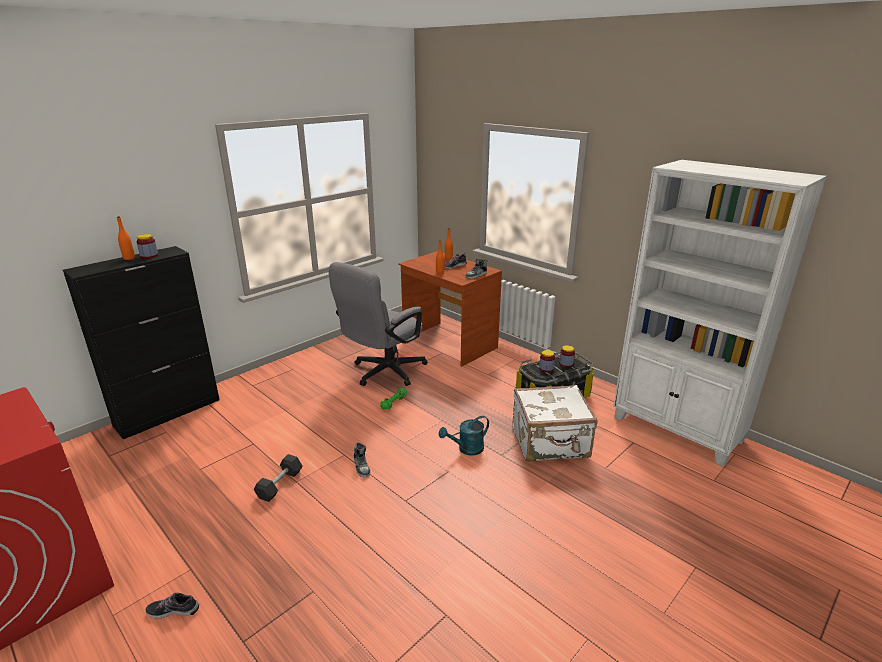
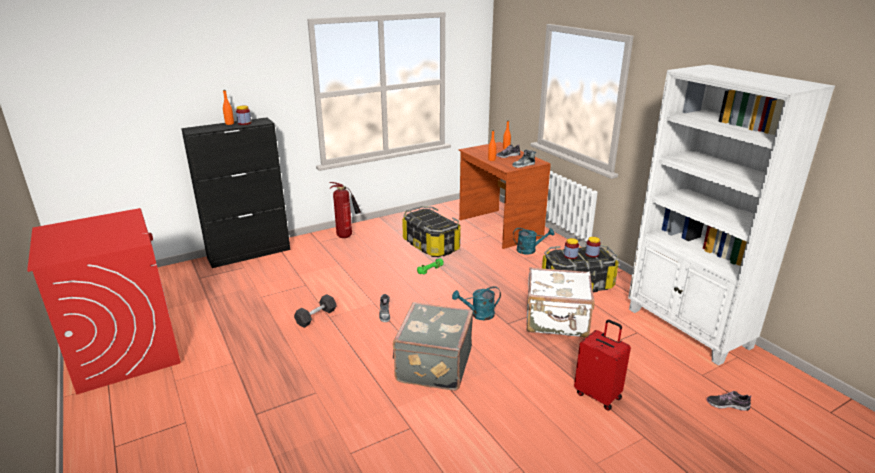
camera: 15 degrees right, 0 degrees up
(173, 610) = (215, 385): shoe -> shoe (727, 405)
(283, 374) = (346, 236): none -> fire extinguisher
(383, 373) = (430, 245): grey office chair -> storage box
(440, 523) = (432, 365): none -> grey suitcase
(489, 364) = (530, 250): none -> turquoise watering can
(629, 525) = (598, 395): none -> red suitcase

